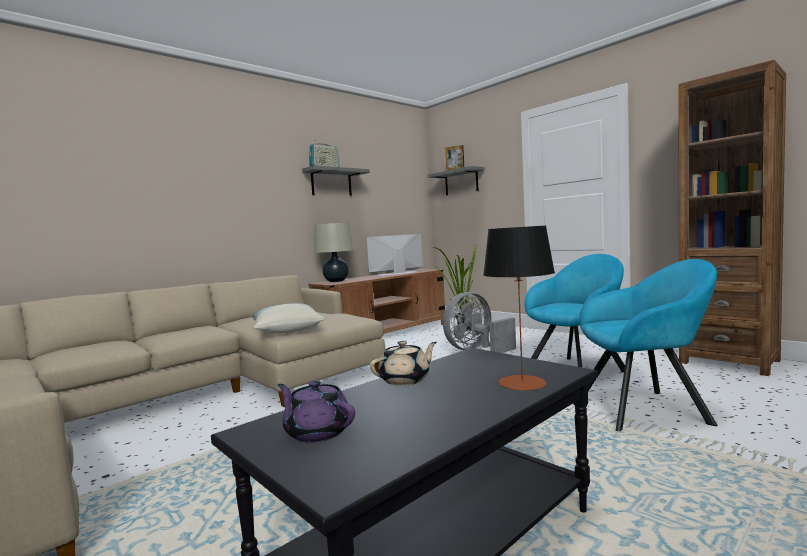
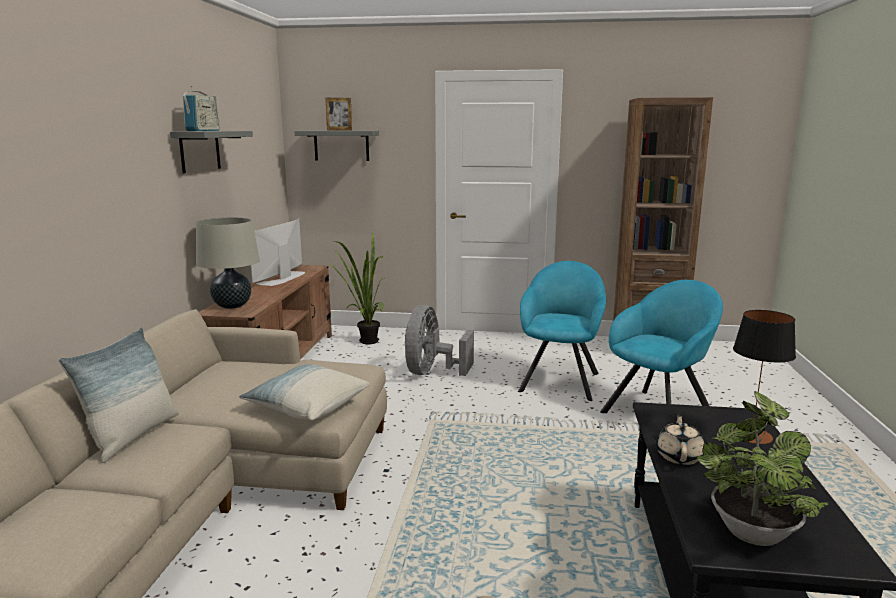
camera: 40 degrees left, 10 degrees up
(192, 328) = (133, 436): none -> pillow
(317, 432) = (751, 529): purple teapot -> potted plant

